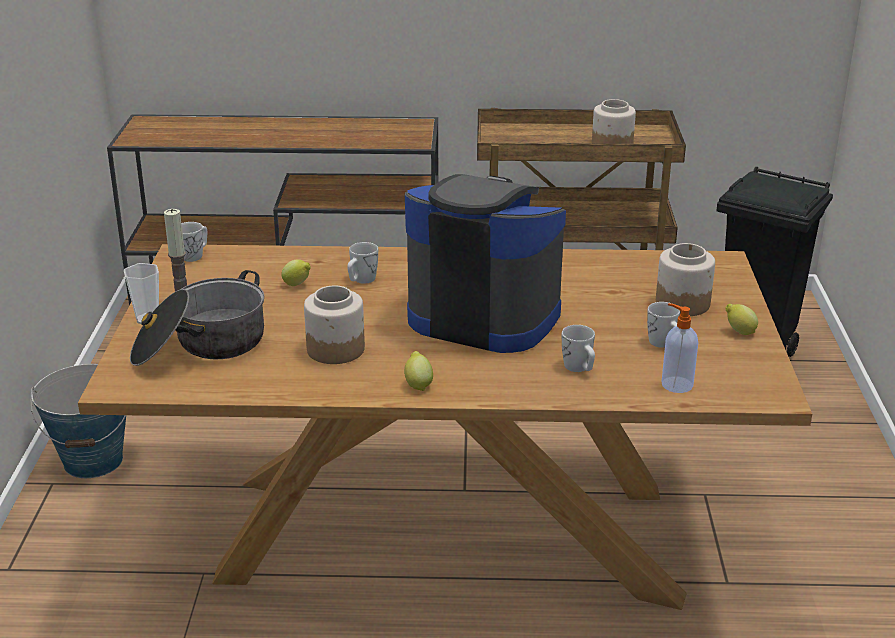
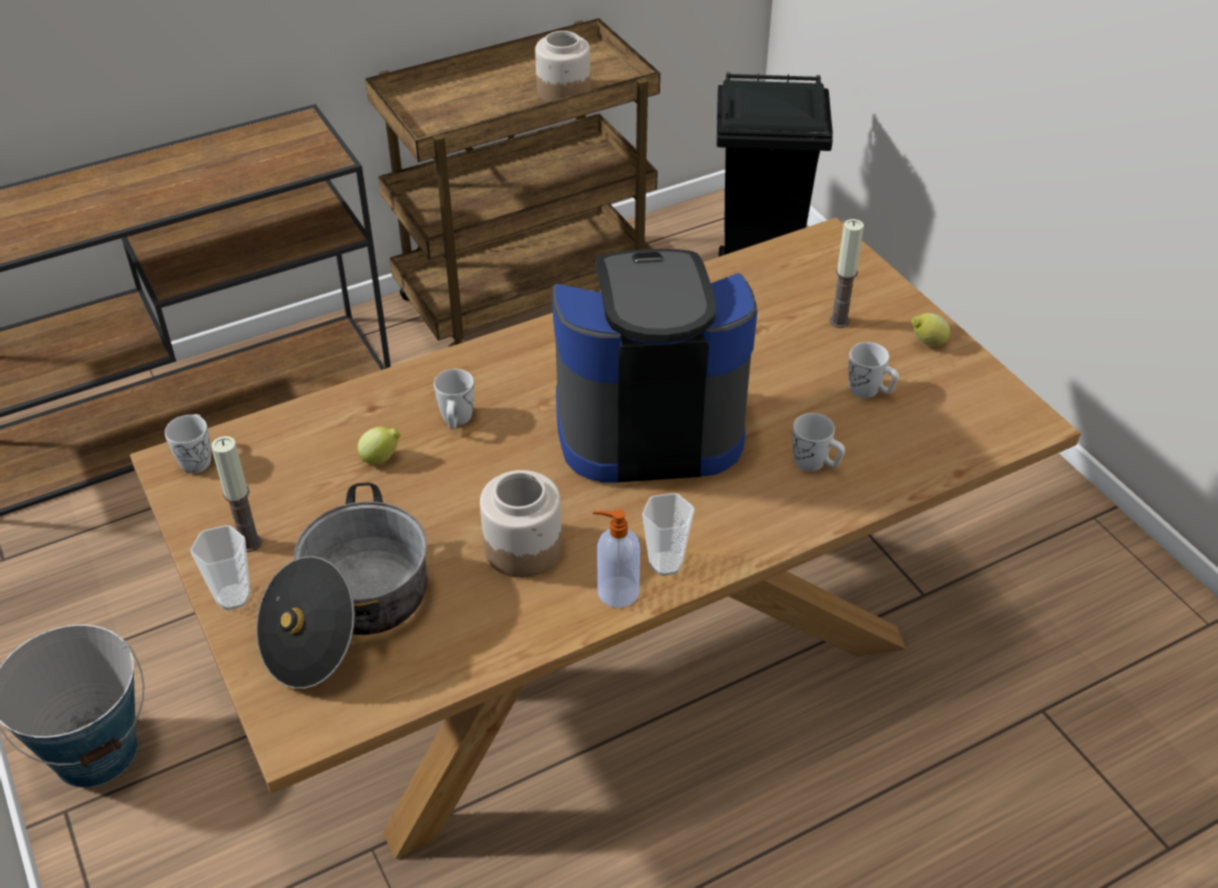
camera: 30 degrees left, 15 degrees up
(418, 384) = (666, 563): lemon -> cup
(675, 384) = (928, 446): soap dispenser -> soap dispenser (616, 592)
(682, 303) = (839, 321): jar -> candle

